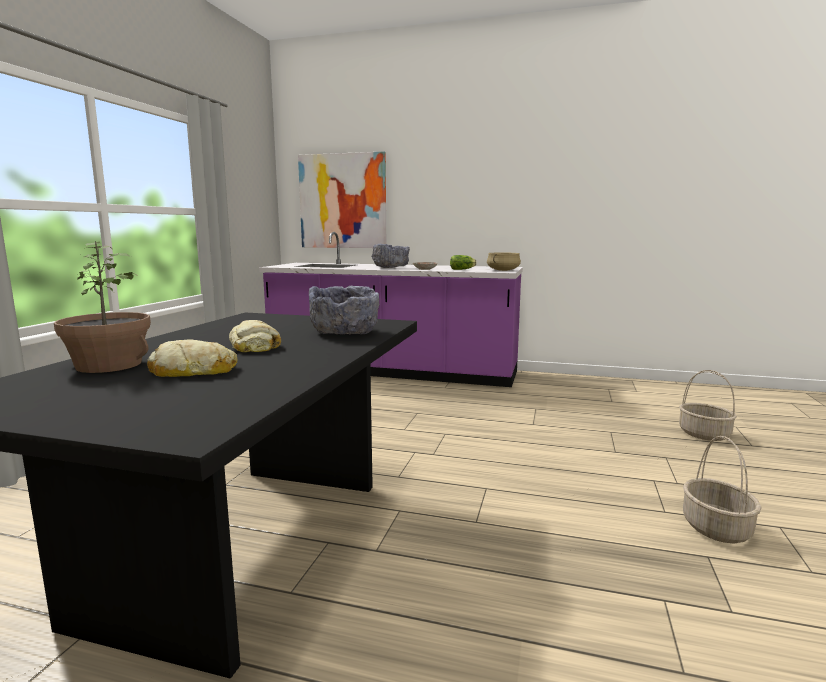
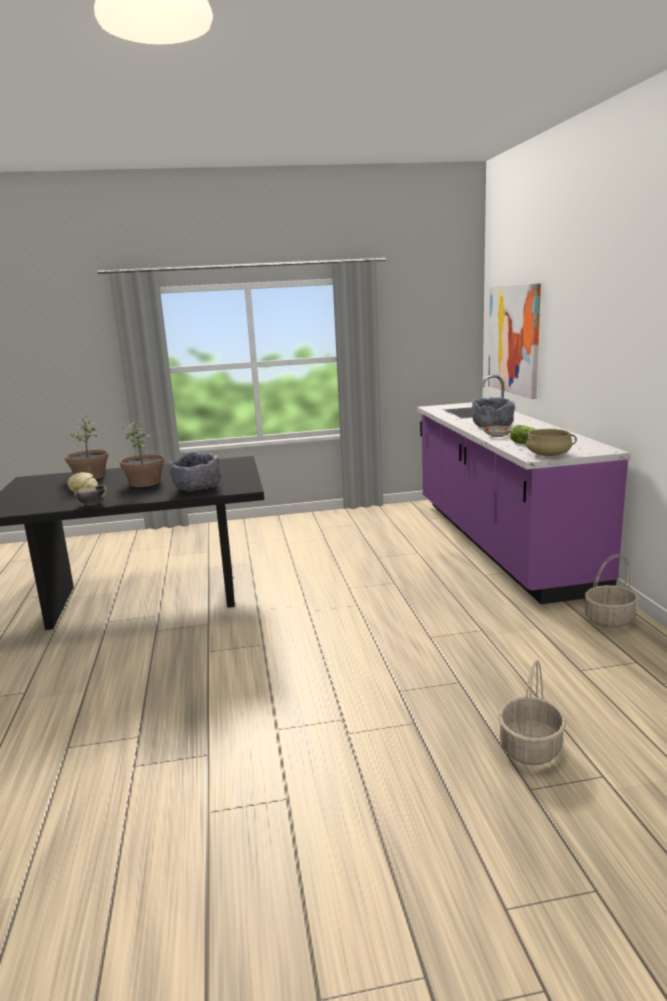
camera: 65 degrees right, 5 degrees up
(254, 345) = (145, 483): bread -> potted plant
(313, 370) = (92, 504): none -> bowl
(715, 528) = (261, 758): basket -> basket (609, 619)

